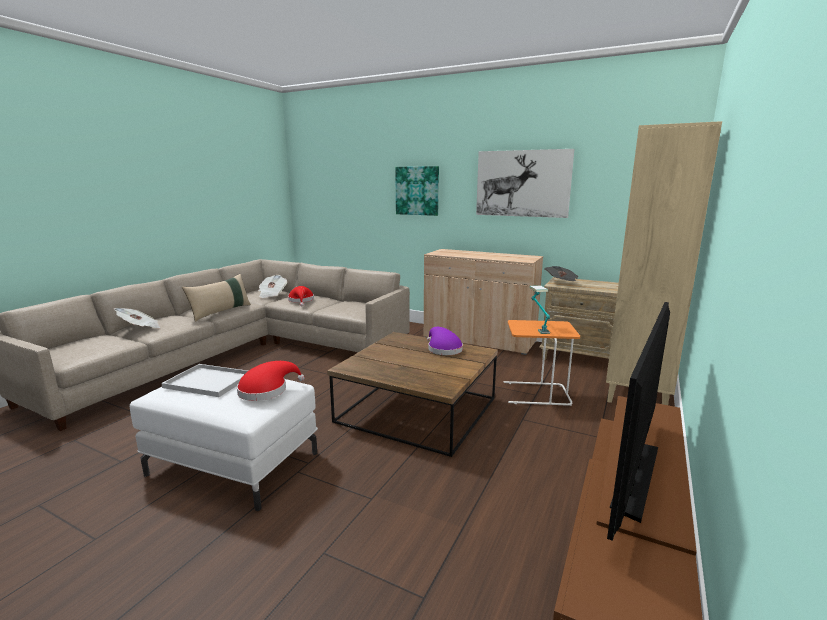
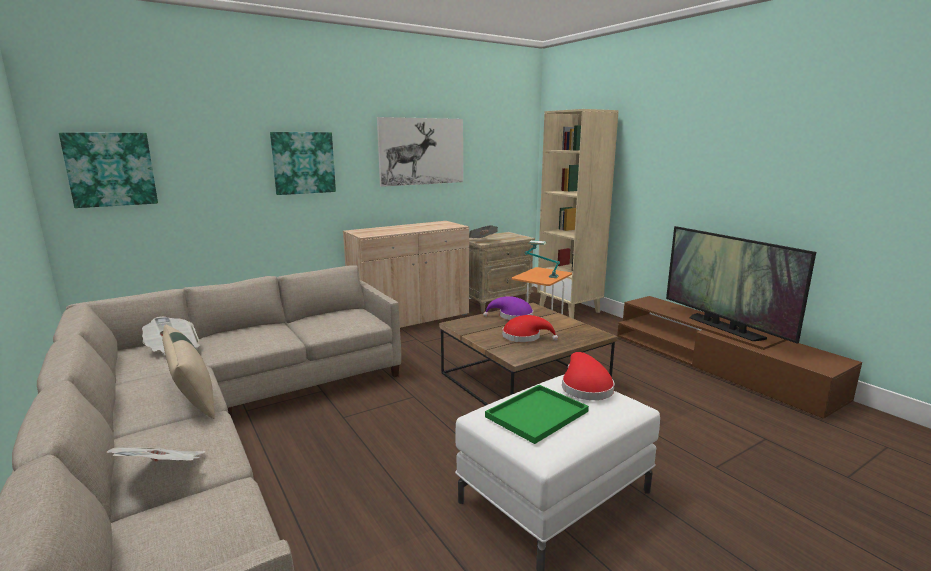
camera: 60 degrees left, 0 degrees up
(207, 381) = (536, 415): white tray -> green tray
(301, 301) = (255, 338): red hat -> red hat (524, 337)
(317, 190) = (111, 169): none -> picture

